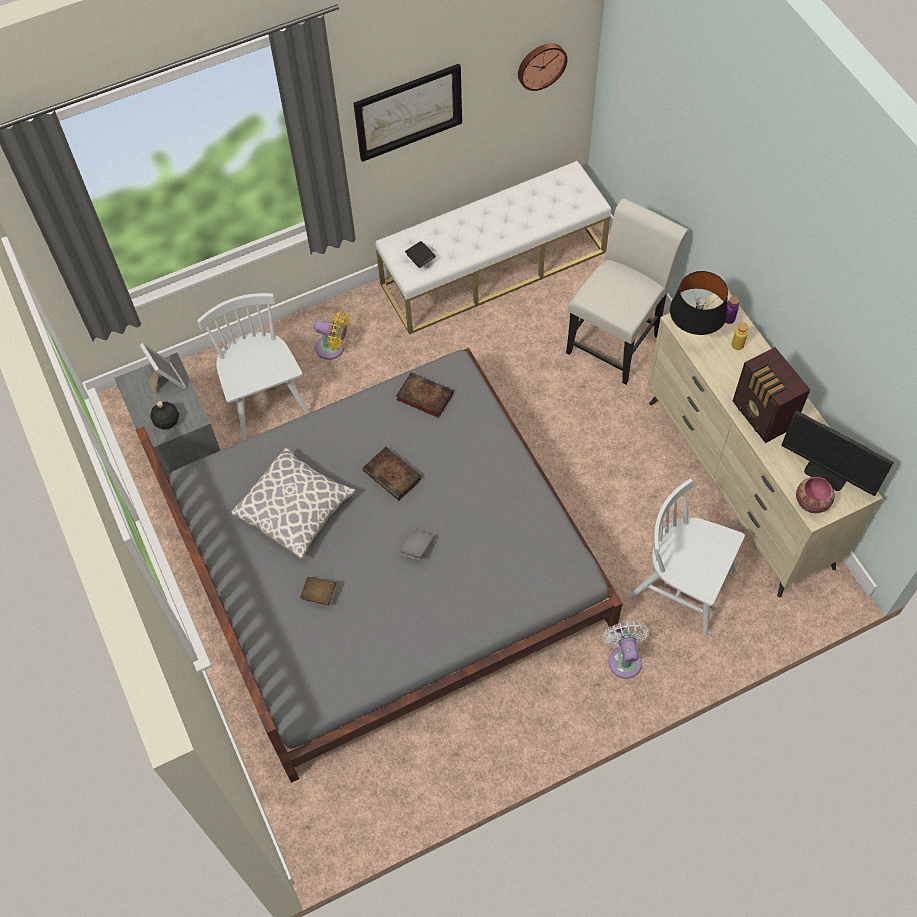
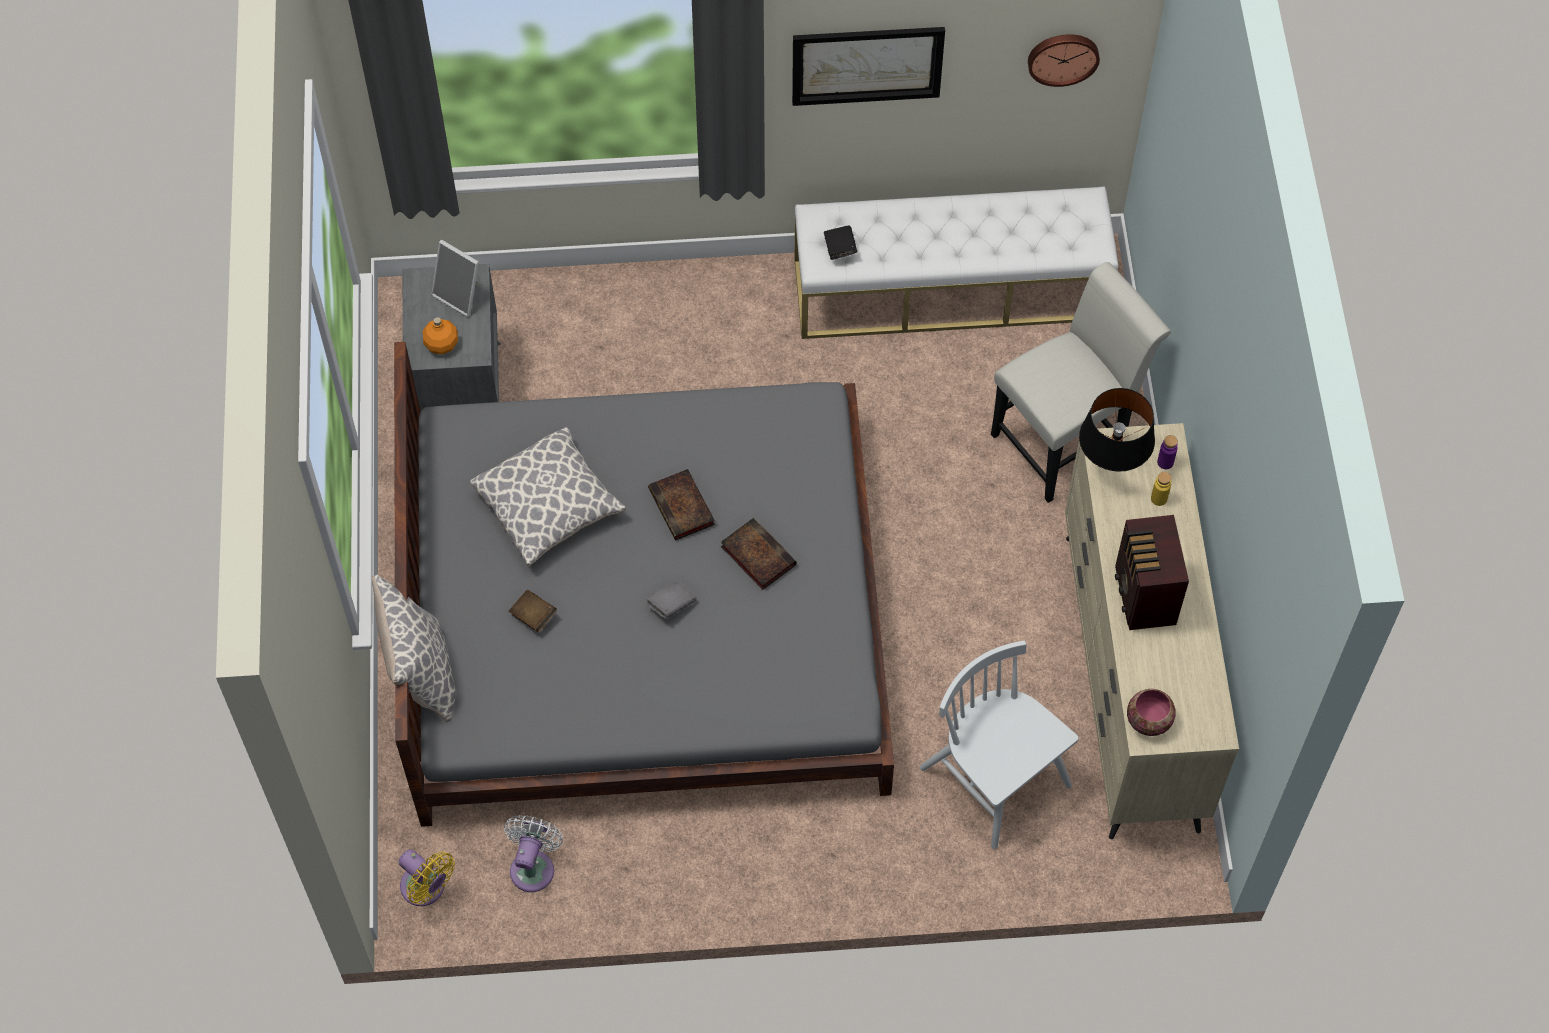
camera: 20 degrees right, 0 degrees up
(166, 381) = (460, 295): picture frame -> picture frame turned 135 degrees clockwise
(167, 422) = (441, 345): black bottle -> orange bottle
(253, 669) = (421, 673): none -> pillow
(264, 399) = (585, 357): white chair -> none
(333, 348) = (698, 323): yellow fan -> yellow fan (426, 889)
(423, 396) = (763, 424): book -> book (756, 555)
(624, 658) = (880, 837): white fan -> white fan (533, 866)
(827, 472) = (1187, 693): monitor -> none

